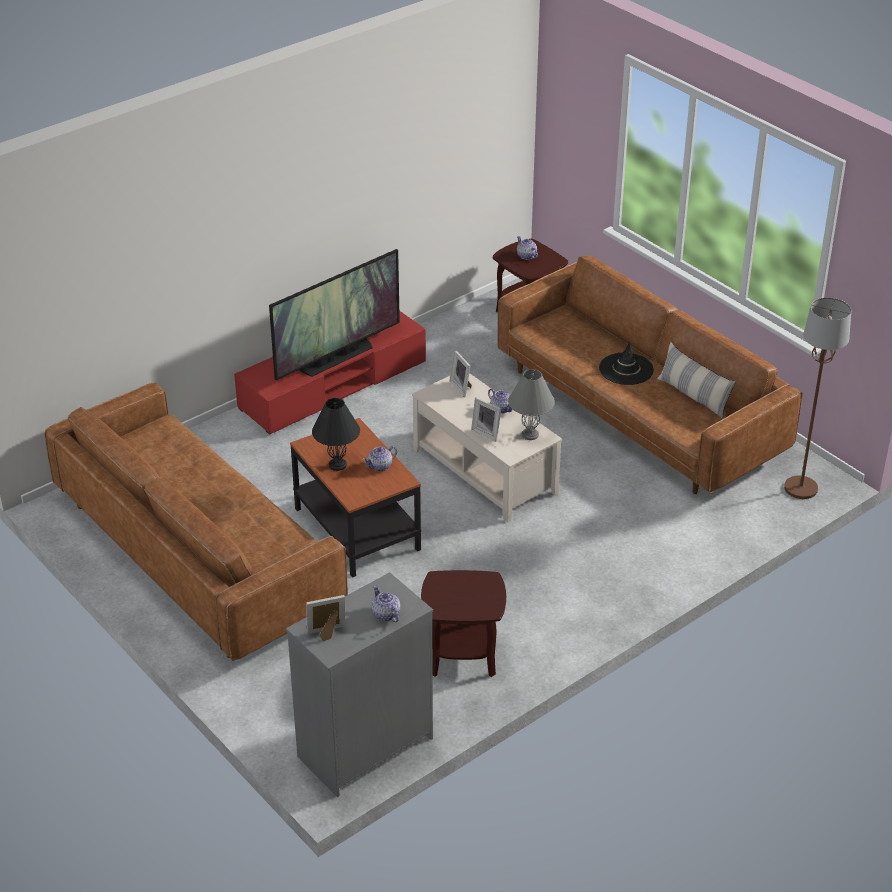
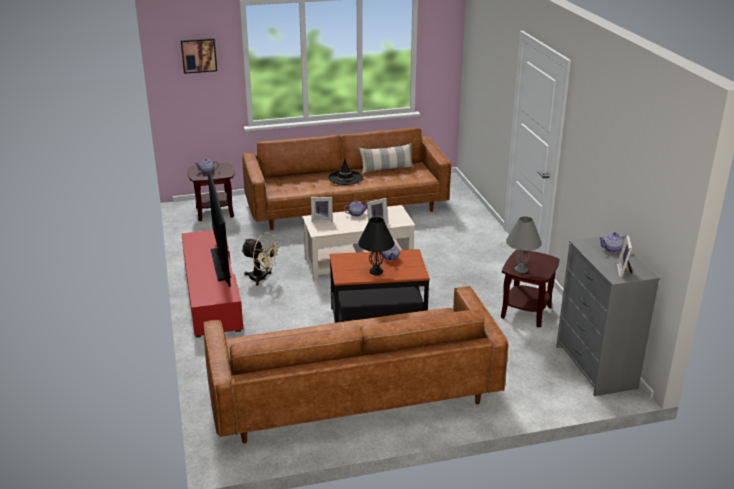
camera: 65 degrees left, 10 degrees down
(391, 408) = (262, 278): none -> beige fan
(530, 434) = (389, 212): grey table lamp -> grey table lamp (520, 270)
(576, 103) = (198, 55): none -> picture
(801, 488) = (450, 186): brown floor lamp -> none

